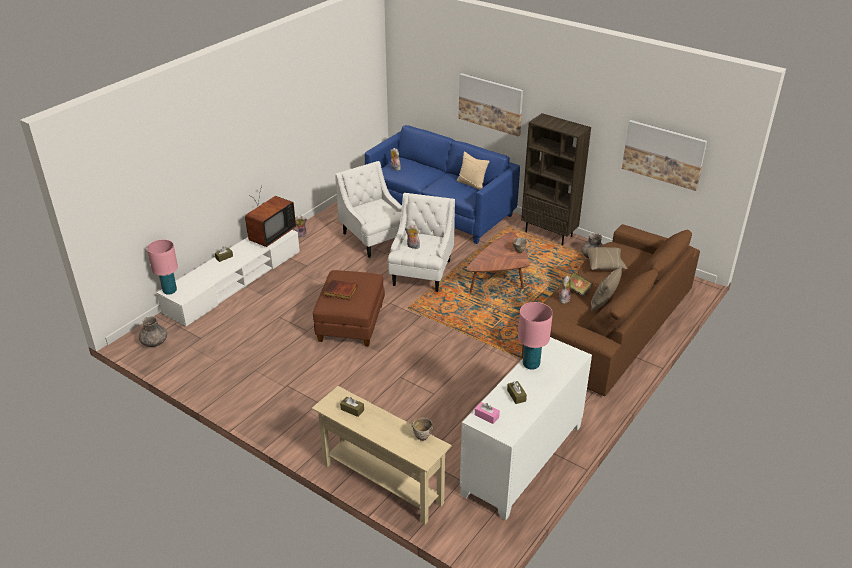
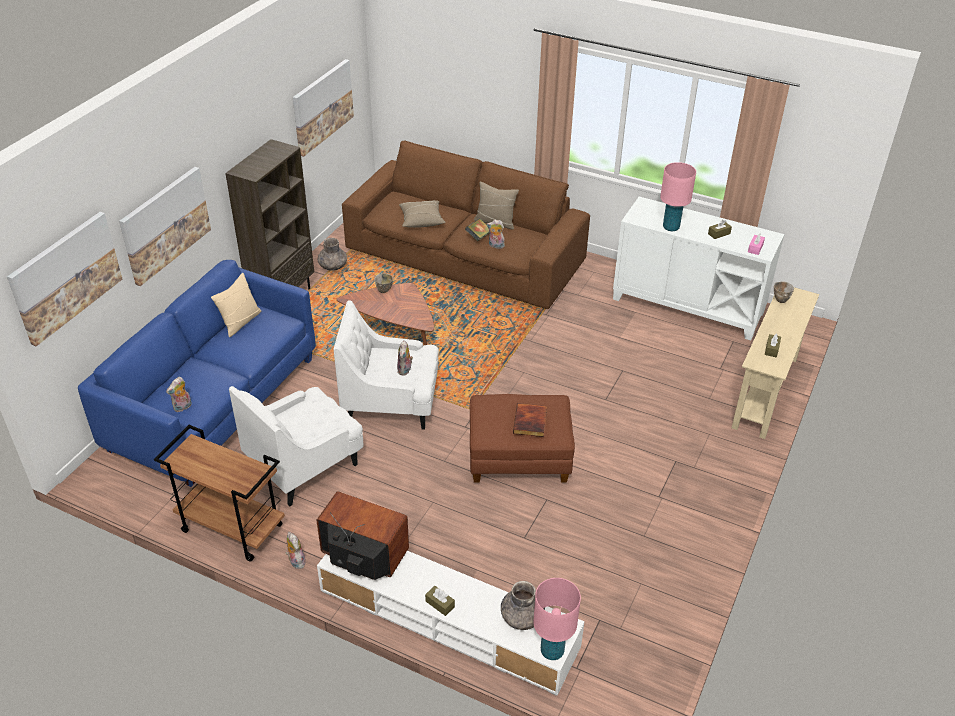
camera: 100 degrees left, 5 degrees up
(154, 342) = (628, 679): grey vase -> grey vase (522, 617)
(334, 215) = (231, 528): none -> brown cart
(423, 72) = (65, 277): none -> picture

